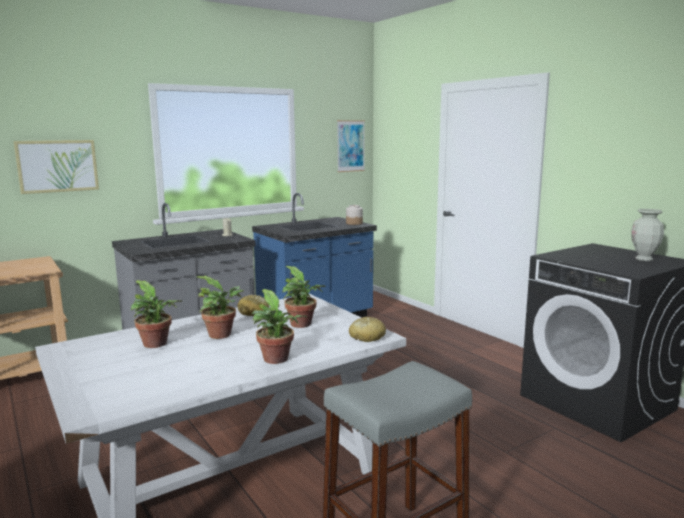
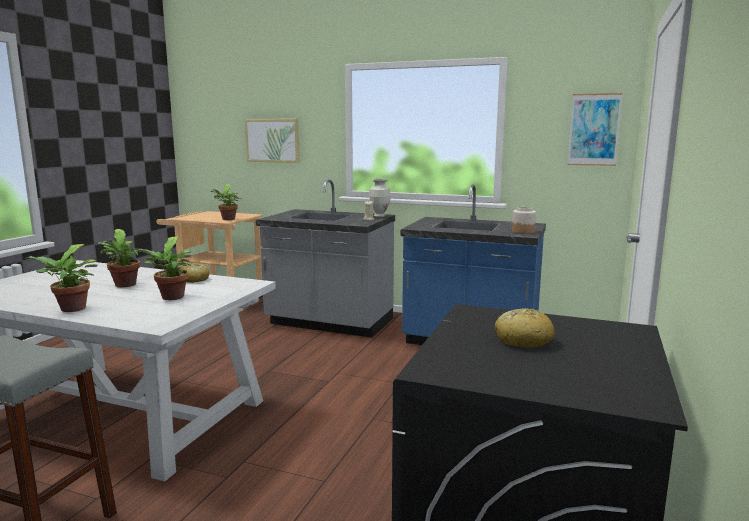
camera: 55 degrees right, 0 degrees up
(157, 344) = (93, 277): potted plant -> potted plant (228, 219)
(367, 337) = (151, 322): bread -> bread (522, 340)
(644, 259) = (583, 371): vase -> vase (379, 216)

